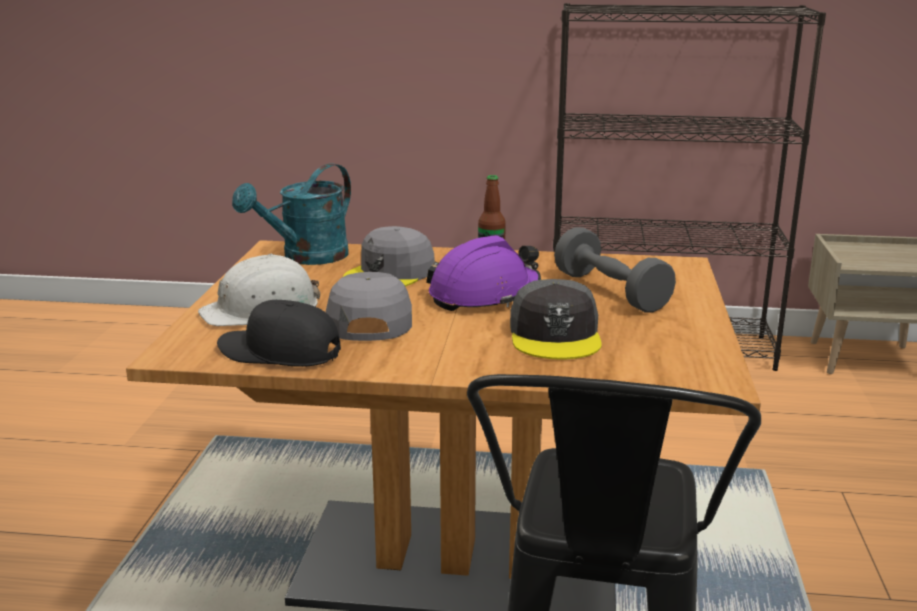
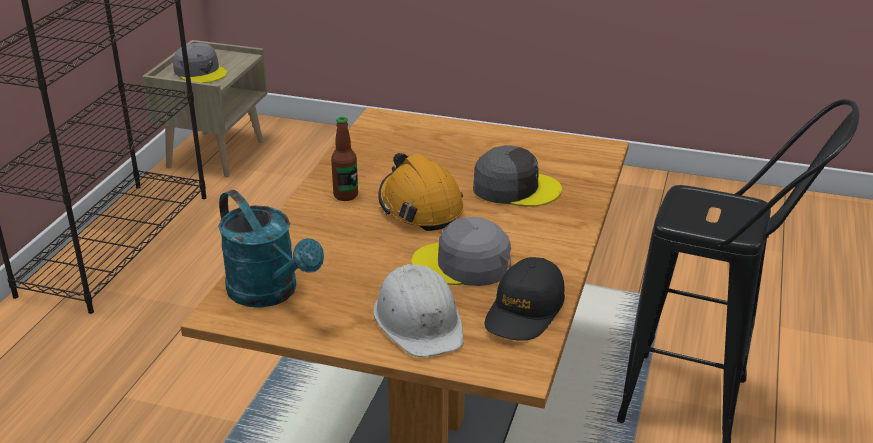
camera: 80 degrees left, 10 degrees up
(390, 273) = (344, 247): grey cap -> grey cap (200, 72)
(485, 295) = (420, 206): purple hard hat -> orange hard hat
(611, 292) = (431, 154): grey dumbbell -> none

